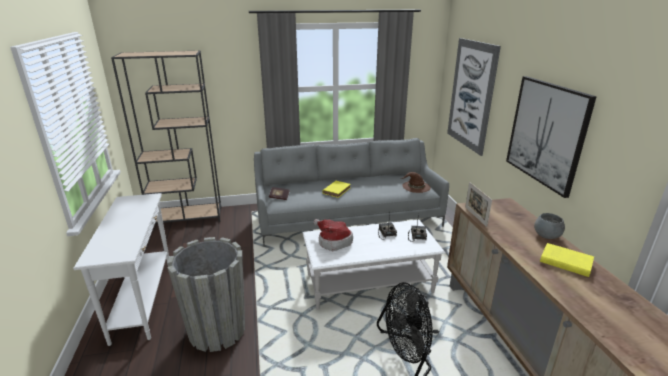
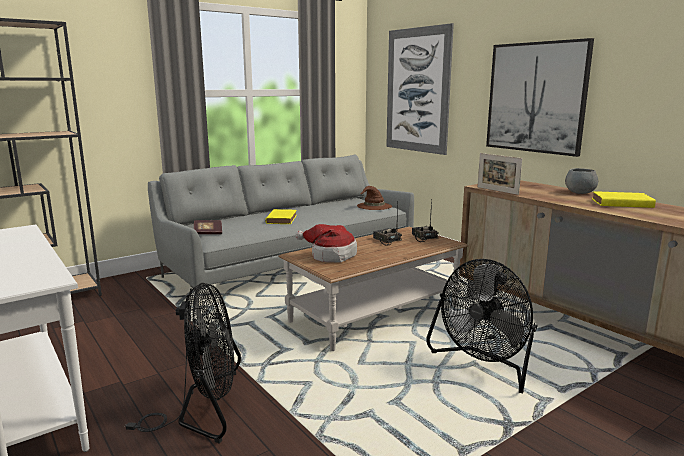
camera: 25 degrees left, 10 degrees down
(217, 330) = (202, 408): grey planter -> black fan
(369, 283) = (375, 314): white coffee table -> brown coffee table

